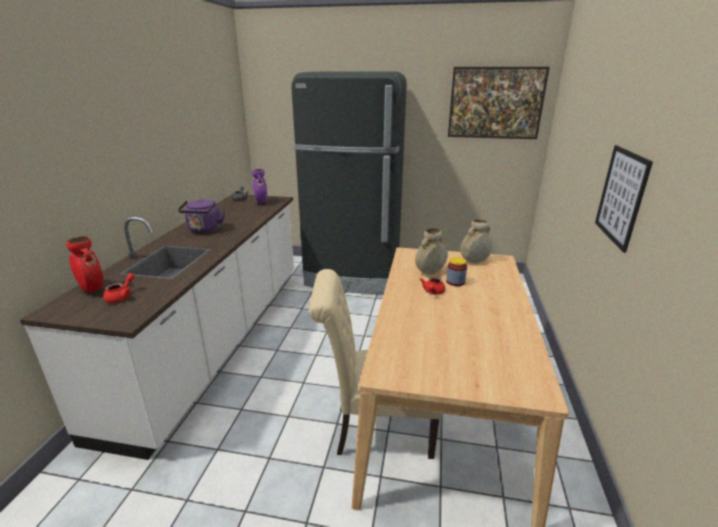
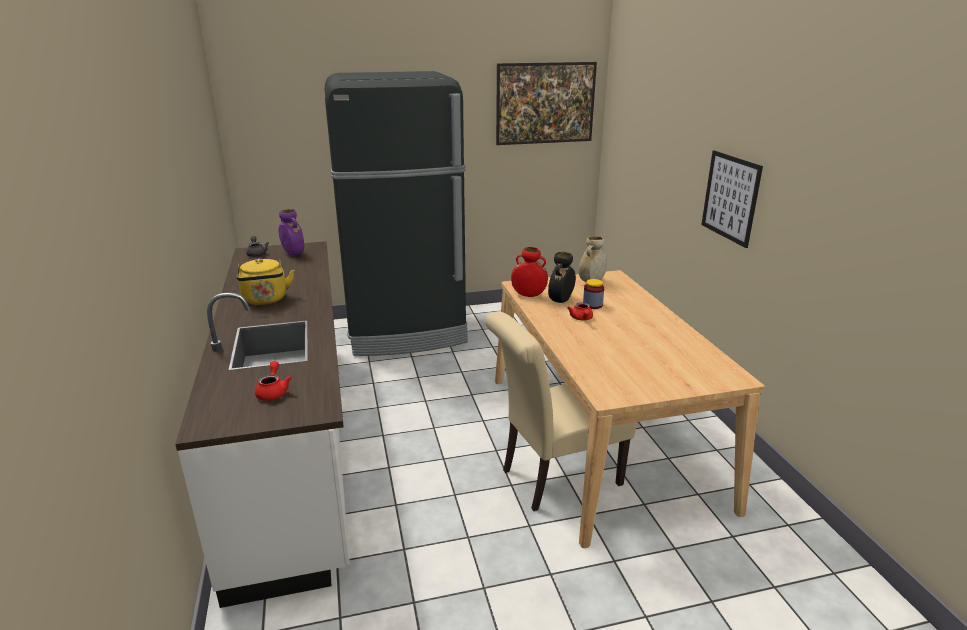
camera: 25 degrees left, 0 degrees up
(92, 289) = (220, 393): red vase -> red vase (528, 295)
(204, 230) = (266, 300): purple kettle -> yellow kettle
(430, 272) = (560, 301): beige vase -> black vase

